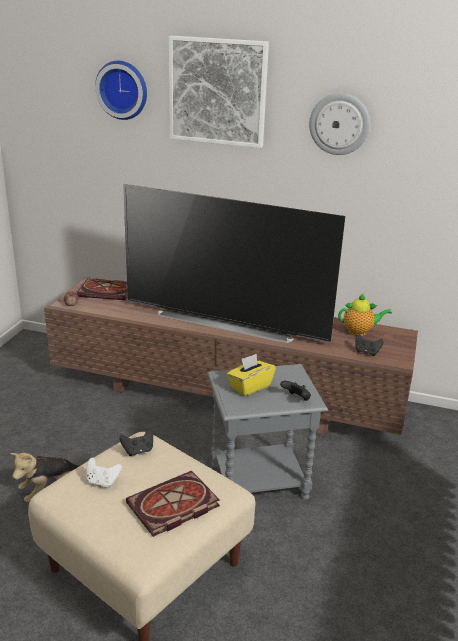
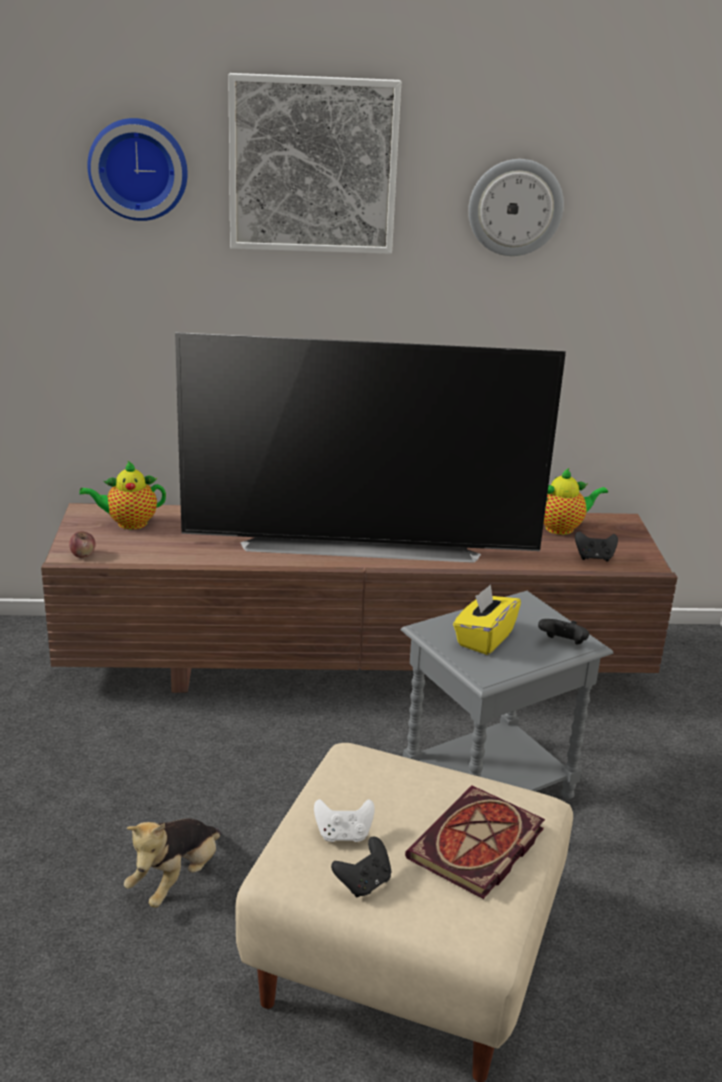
camera: 20 degrees left, 0 degrees up
(107, 291) = (128, 523): book -> teapot
(138, 451) = (361, 774): black game controller -> black game controller (364, 883)

